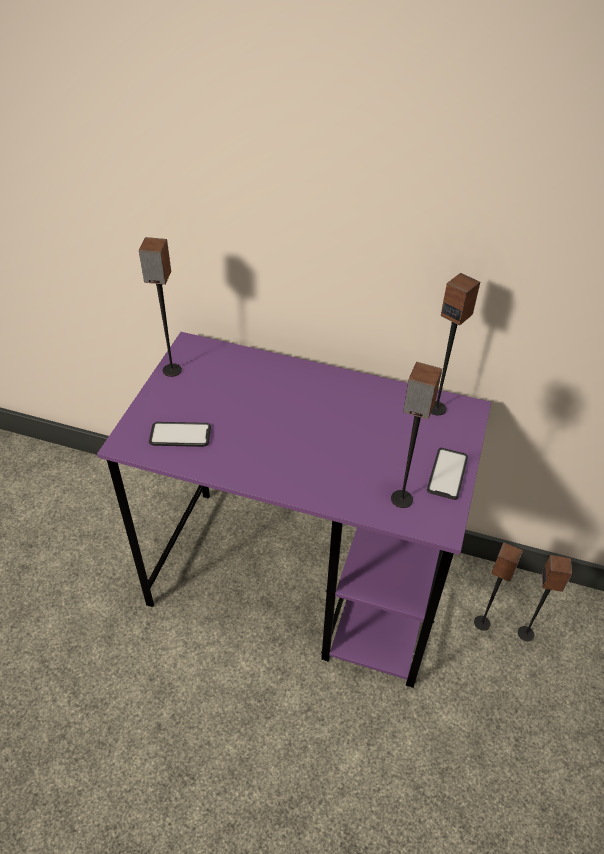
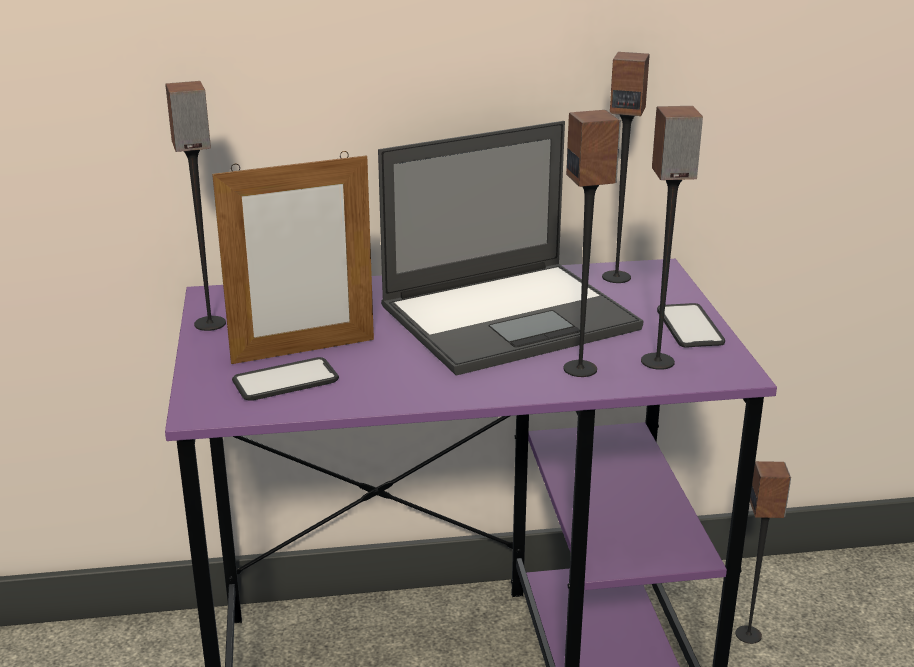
camera: 25 degrees left, 20 degrees down
(206, 412) = (303, 351): none -> picture frame
(343, 424) = (511, 316): none -> laptop
(526, 633) = (812, 626): speaker -> speaker (581, 369)

